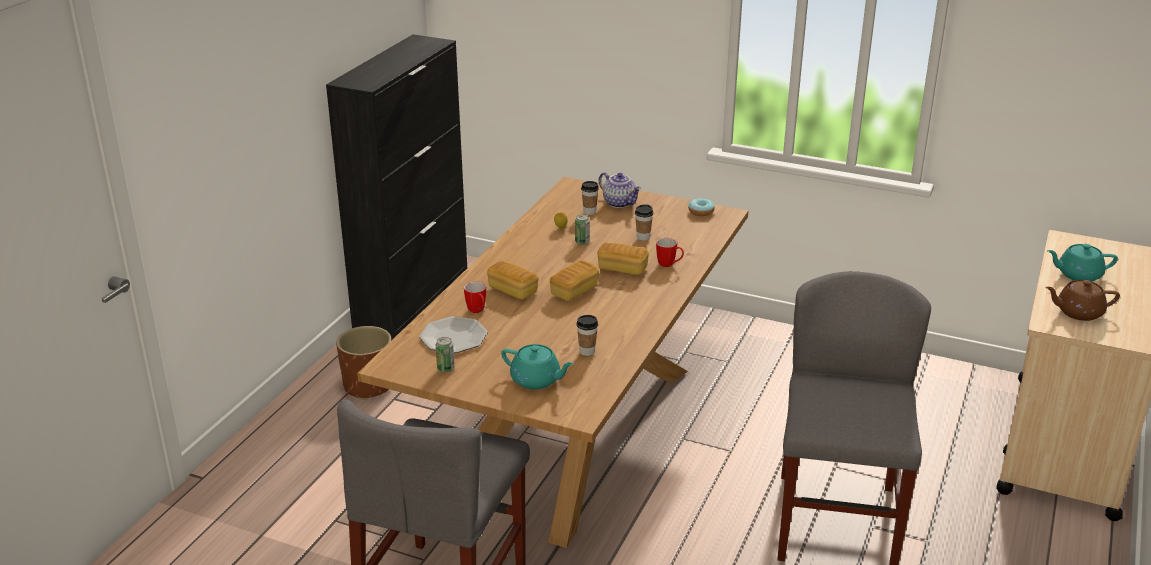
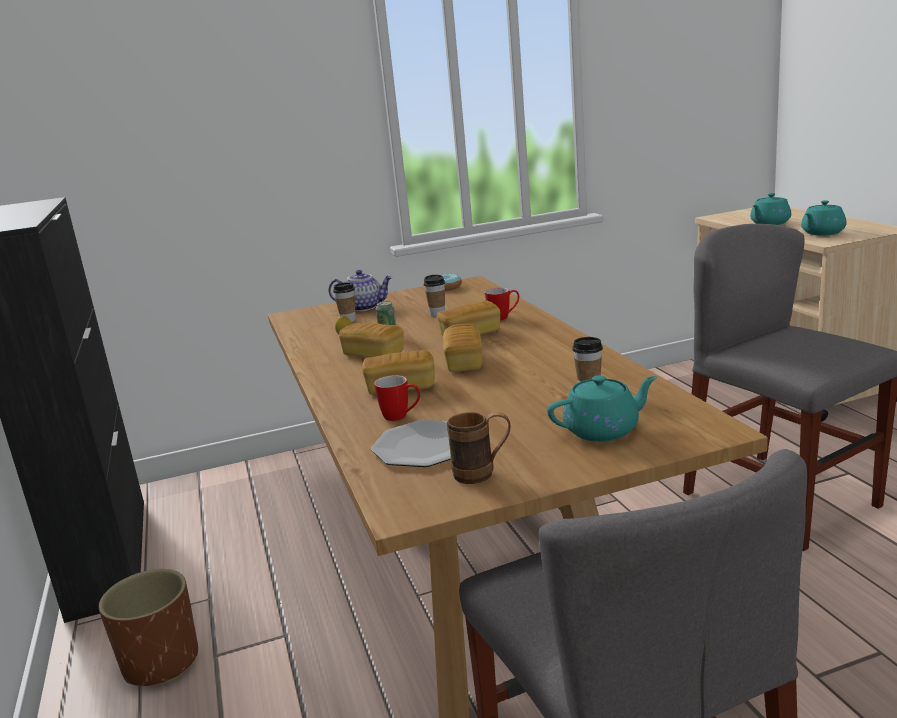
camera: 40 degrees left, 10 degrees down
(445, 368) = (483, 474): can -> brown mug
(547, 254) = (373, 354): none -> bread
(1078, 312) = (822, 233): brown teapot -> turquoise teapot

